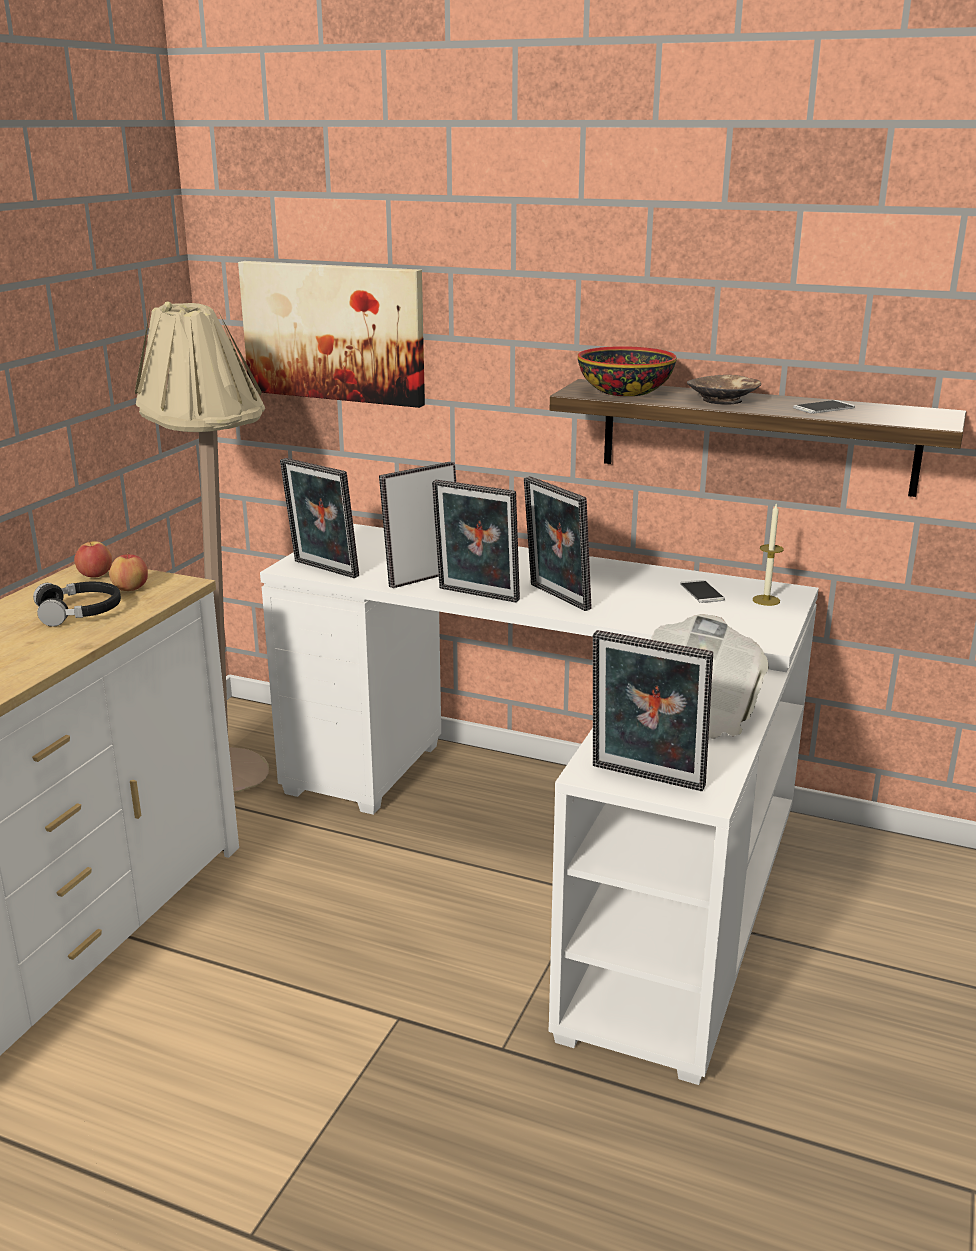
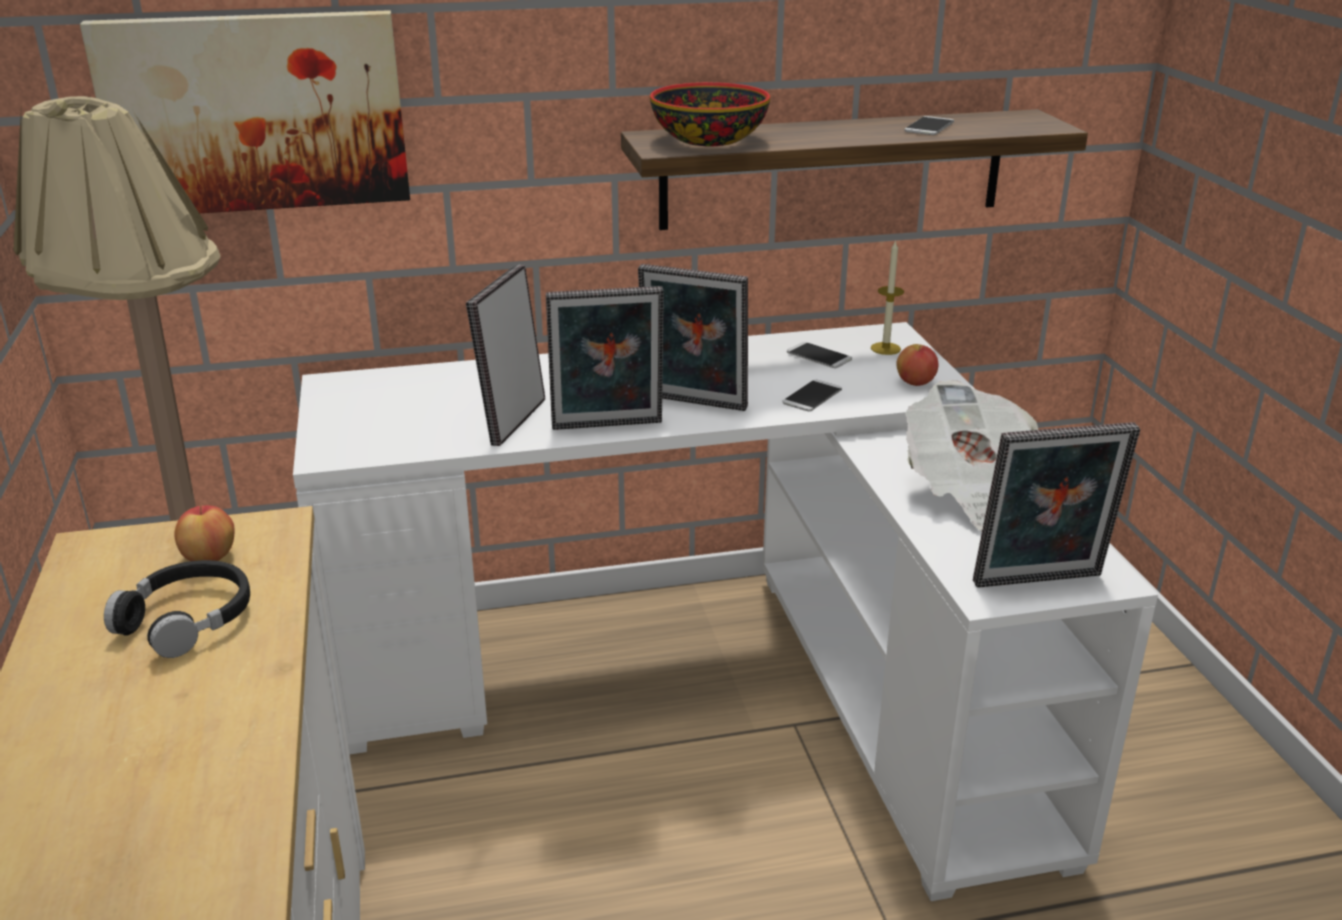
camera: 35 degrees left, 5 degrees up
(95, 575) = (119, 554): apple -> apple (915, 383)
(322, 570) = (375, 447): picture frame -> none
(651, 615) = (812, 396): none -> phone
(723, 400) = (824, 133): brown bowl -> none

